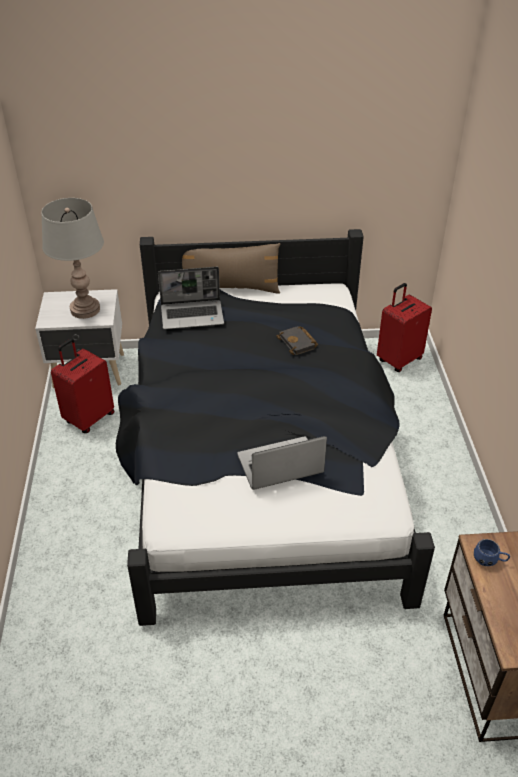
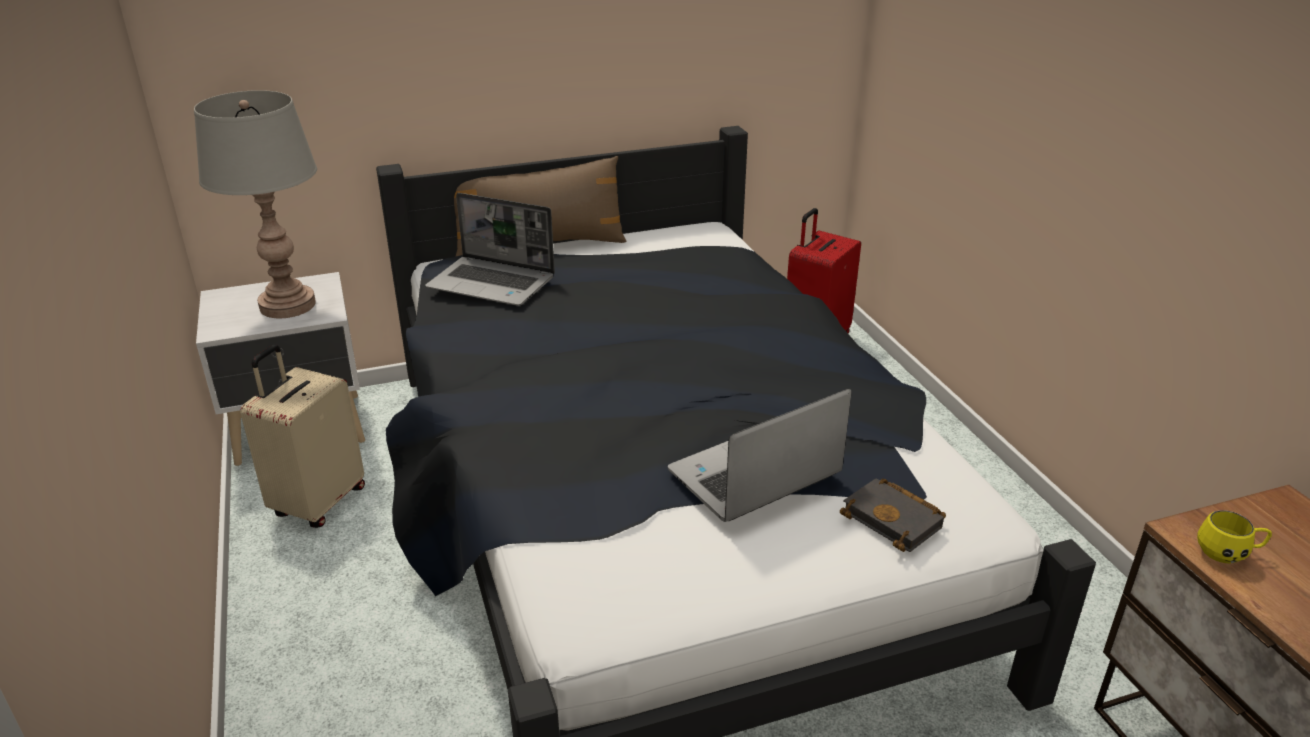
camera: 15 degrees left, 10 degrees down
(89, 418) = (317, 502): red suitcase -> beige suitcase
(193, 315) = (493, 283): laptop -> laptop turned 45 degrees clockwise
(298, 343) = (692, 298): black book -> black book (895, 520)
(489, 561) = (1228, 554): blue mug -> yellow mug

